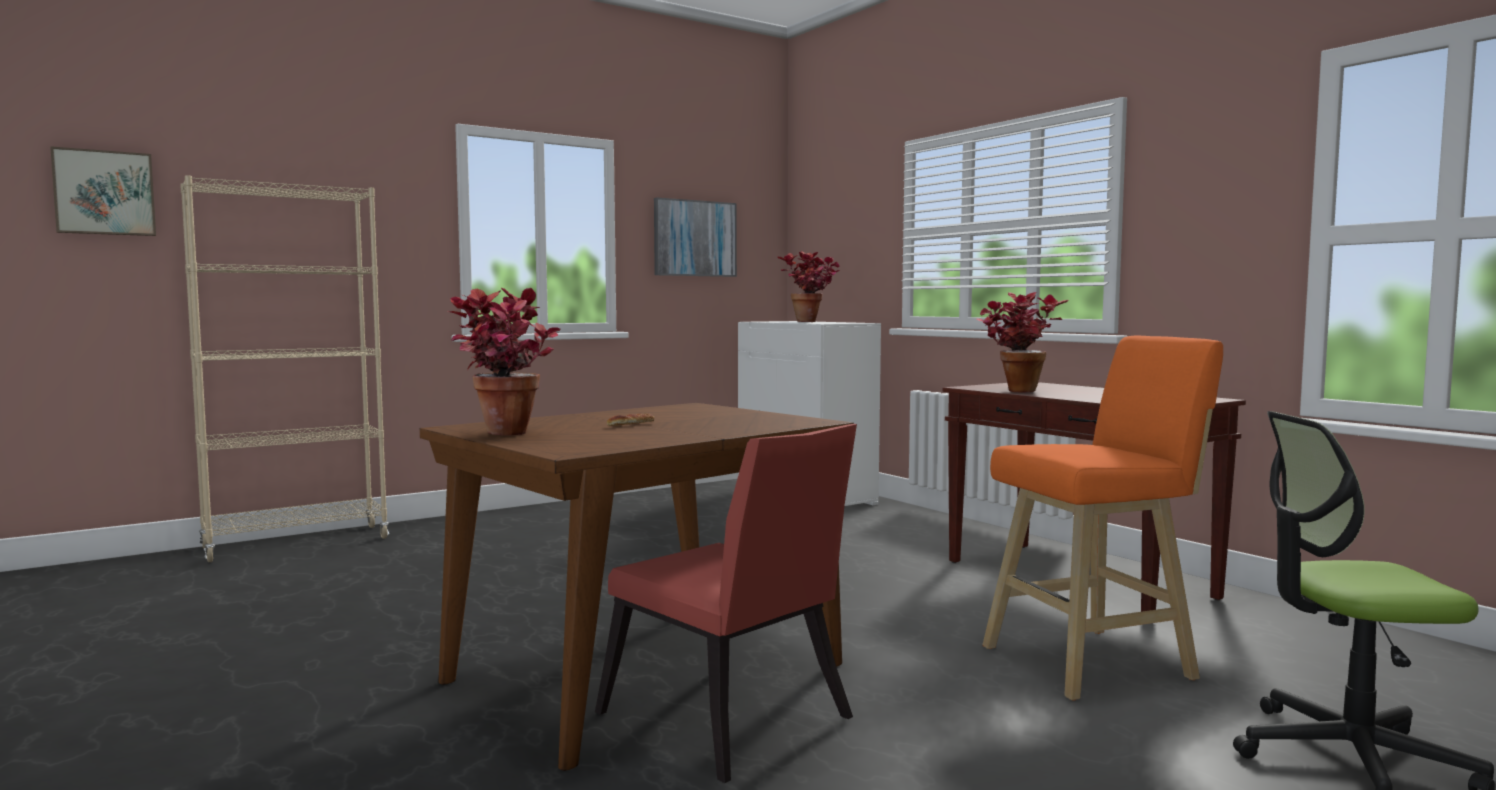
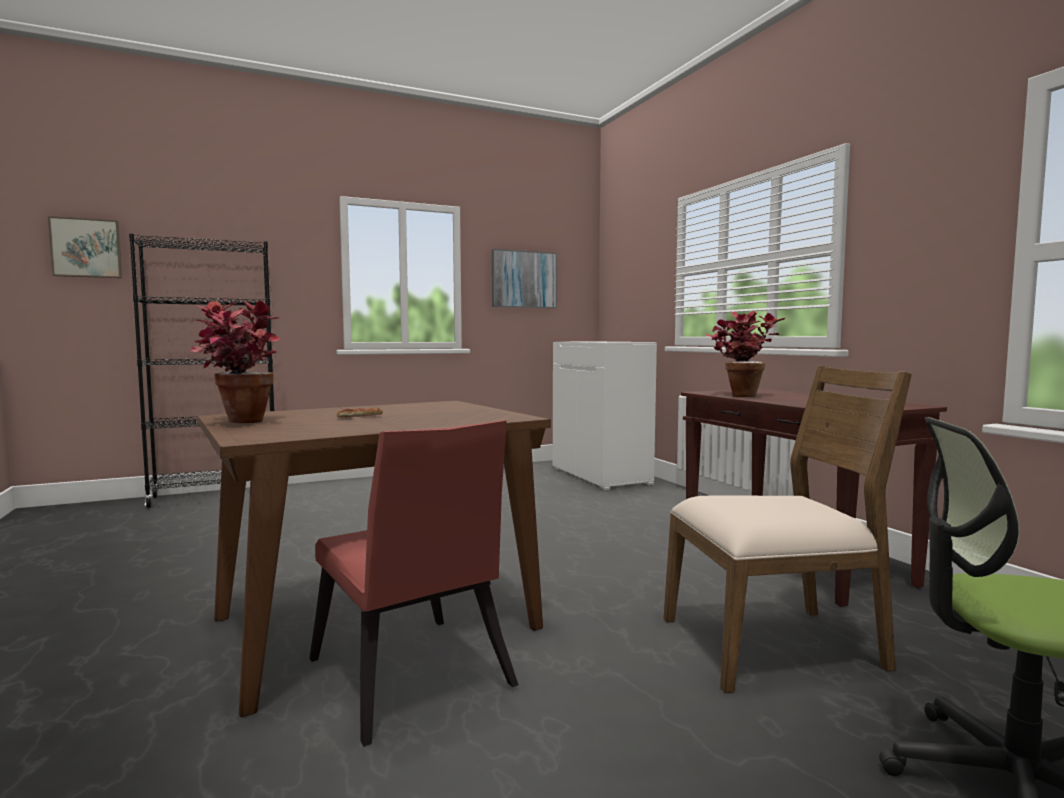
camera: 10 degrees right, 0 degrees up
(297, 543) = (216, 496): beige bookcase -> black bookcase
(811, 322) = (604, 341): potted plant -> none
(1095, 662) = (773, 644): orange stool -> brown chair

